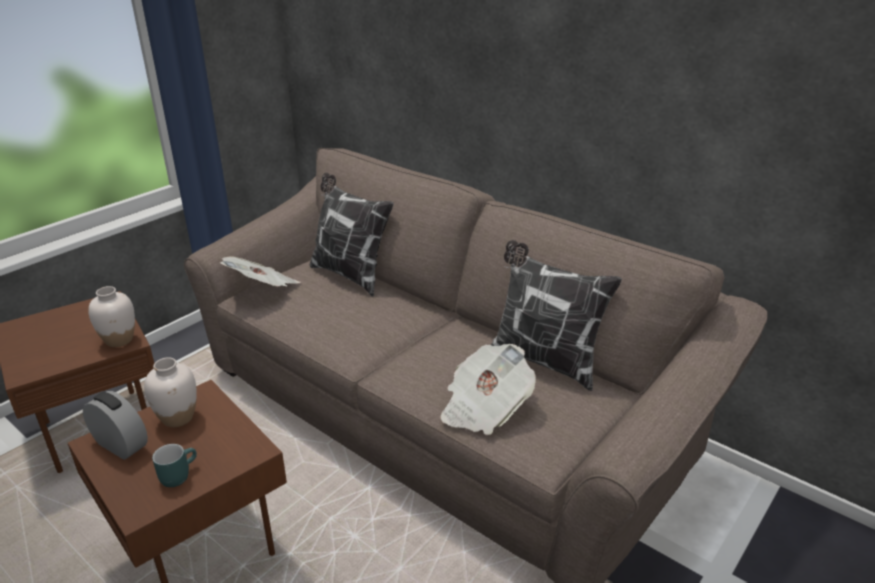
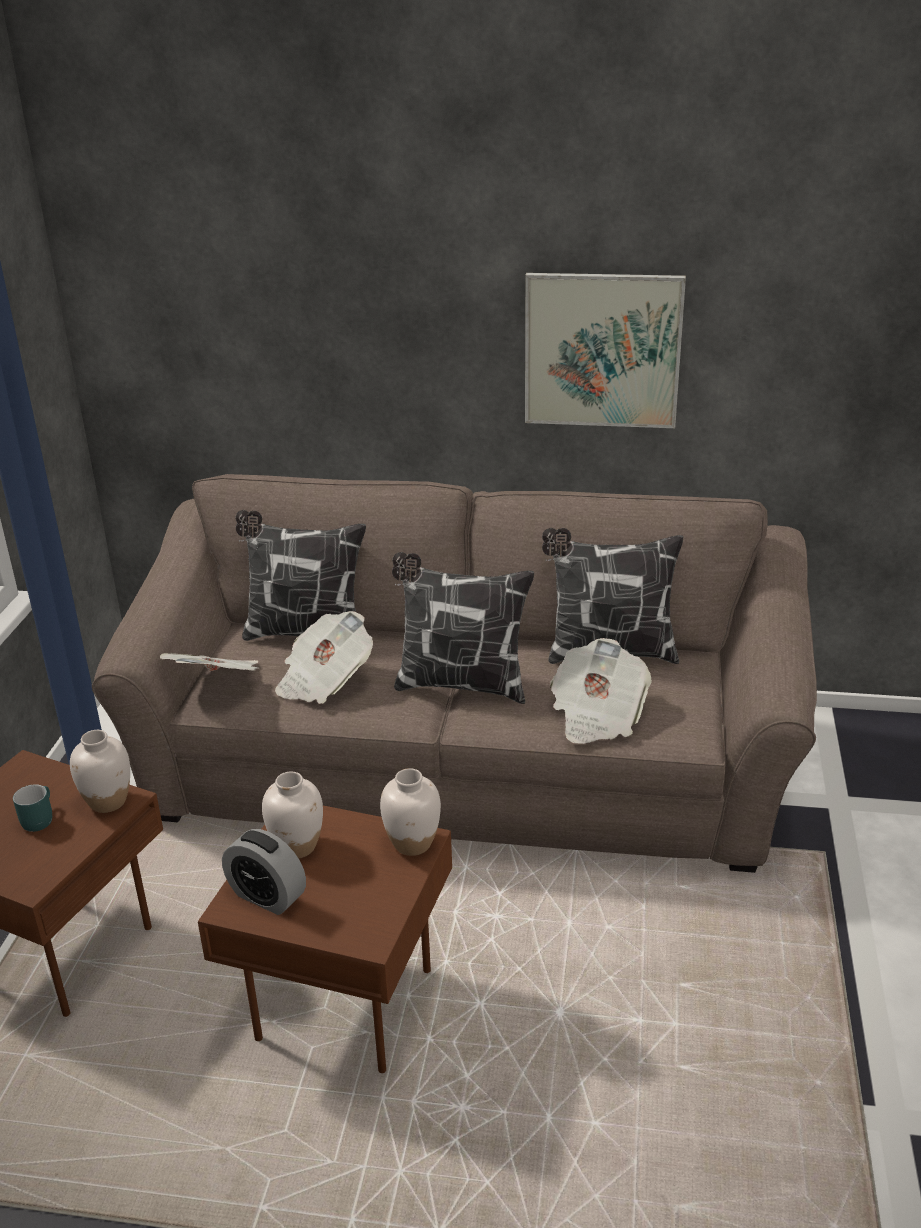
camera: 30 degrees left, 0 degrees up
(121, 445) = (267, 896): alarm clock -> alarm clock turned 150 degrees counterclockwise
(177, 474) = (368, 893): turquoise mug -> turquoise mug (37, 819)
(246, 450) = (412, 844): none -> white vase
(325, 310) = (324, 680): none -> newspaper
(410, 345) = (460, 684): none -> pillow
(614, 100) = (602, 350): none -> picture

